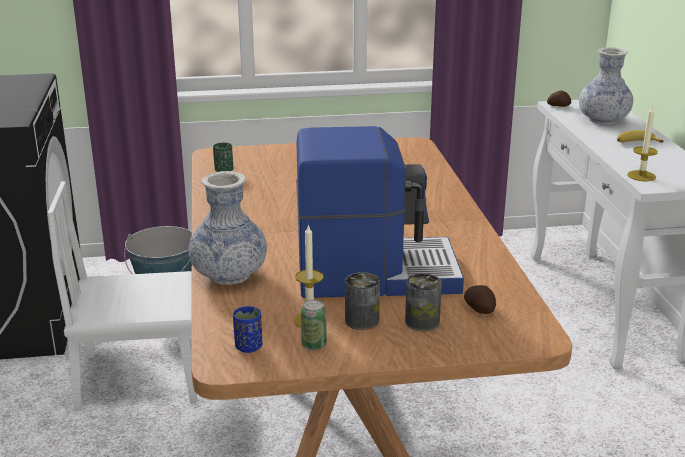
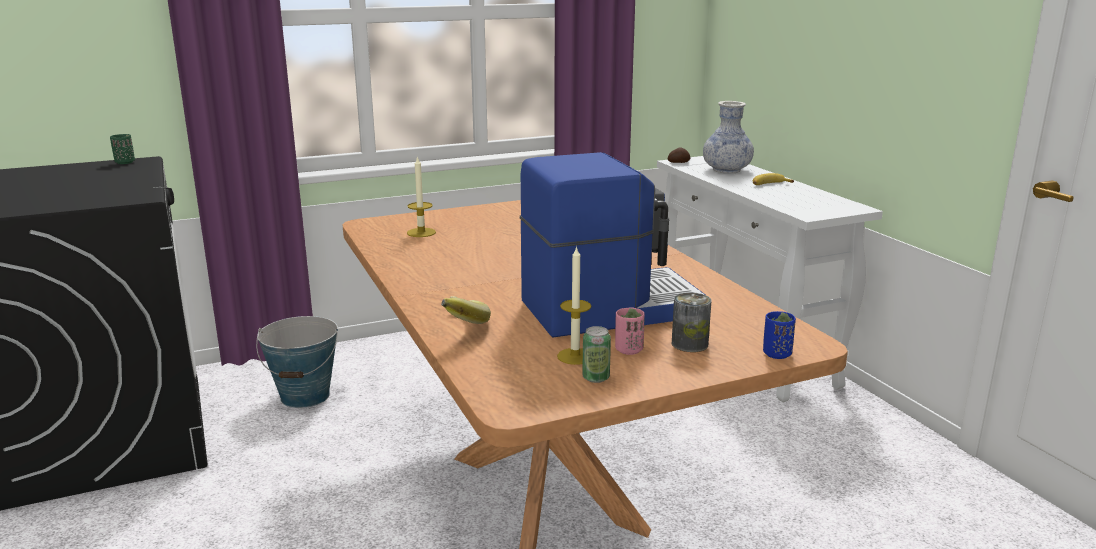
camera: 15 degrees left, 5 degrees down
(140, 378) = (307, 478): white chair -> none
(224, 171) = (388, 237): green cup -> green cup (125, 162)
(229, 275) = (459, 326): vase -> banana
(248, 347) = (527, 388): blue cup -> blue cup (776, 354)
(362, 320) = (628, 350): can -> pink cup
(479, 308) = (736, 326): potato -> none
(641, 176) = (795, 208): candle -> candle (421, 232)

